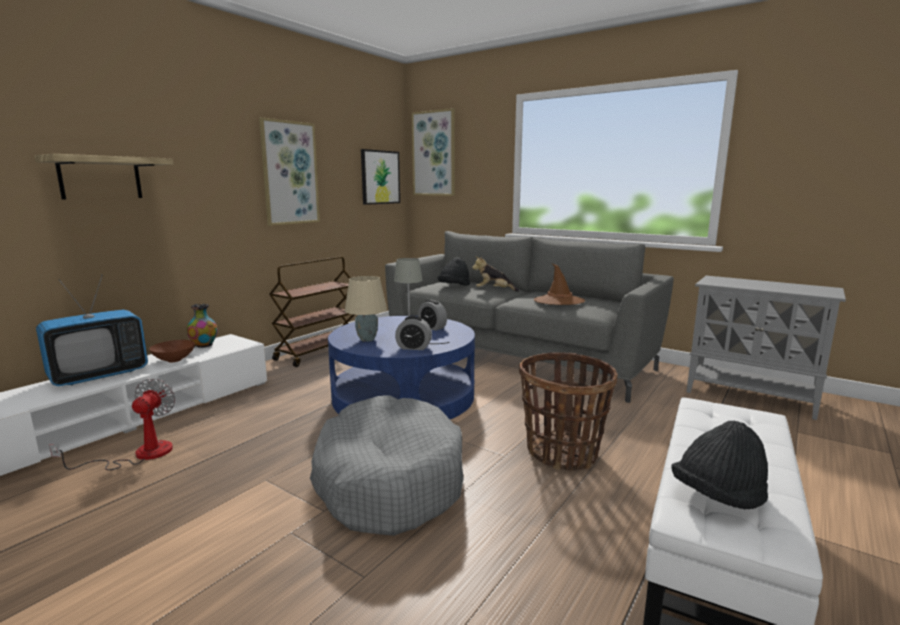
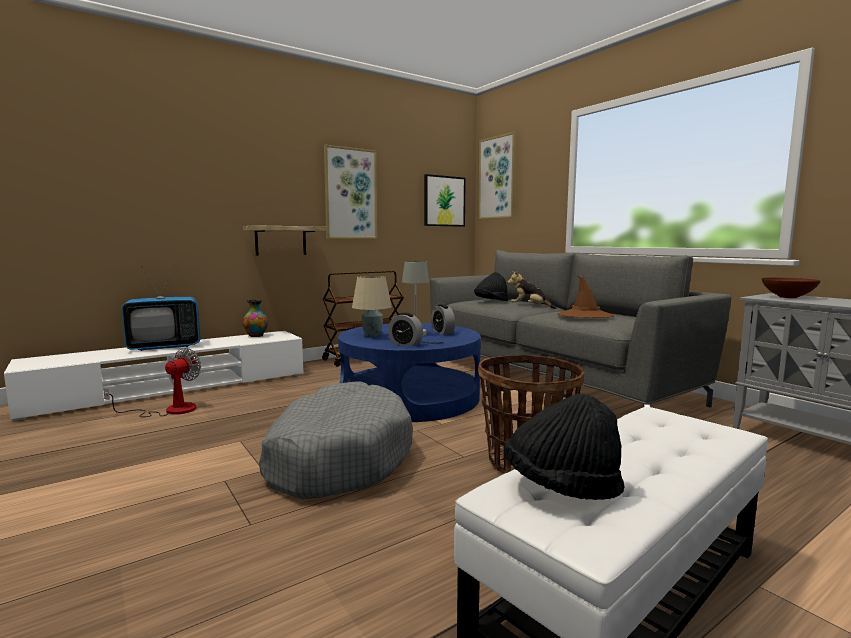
camera: 20 degrees right, 5 degrees down
(100, 178) = (185, 191): shelf -> shelf (280, 241)
(174, 360) = (224, 342): brown bowl -> brown bowl (787, 297)

